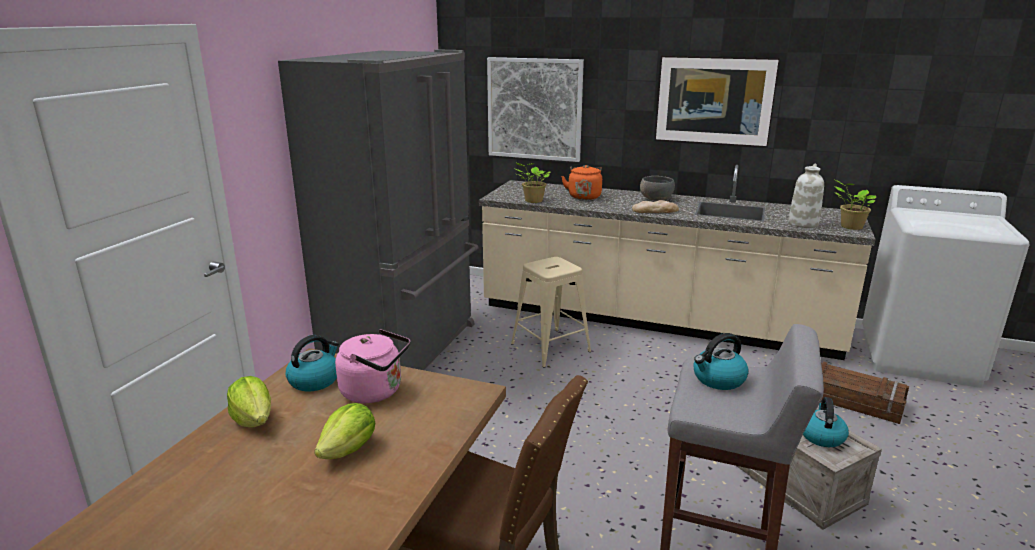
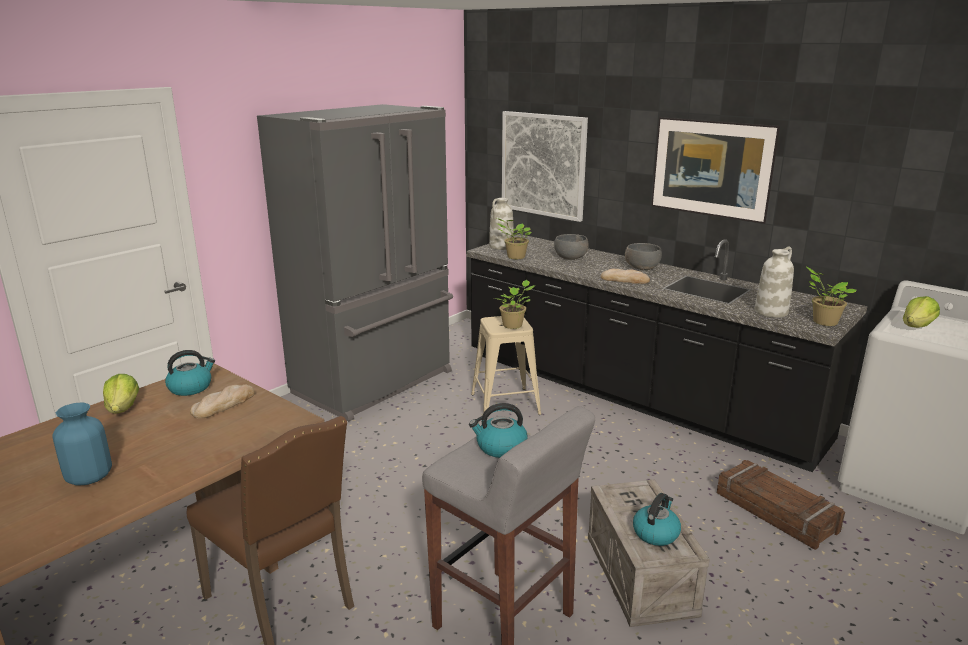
camera: 20 degrees right, 0 degrees up
(297, 511) = (89, 477): none -> blue vase
(349, 450) = (162, 443): lettuce -> lettuce (917, 326)
(375, 391) = (223, 404): pink kettle -> bread
(508, 193) = (501, 246): none -> white vase
(562, 267) = (514, 325): none -> potted plant
(584, 196) = (570, 257): orange kettle -> grey bowl
(655, 319) = (633, 395): beige counter -> black counter

